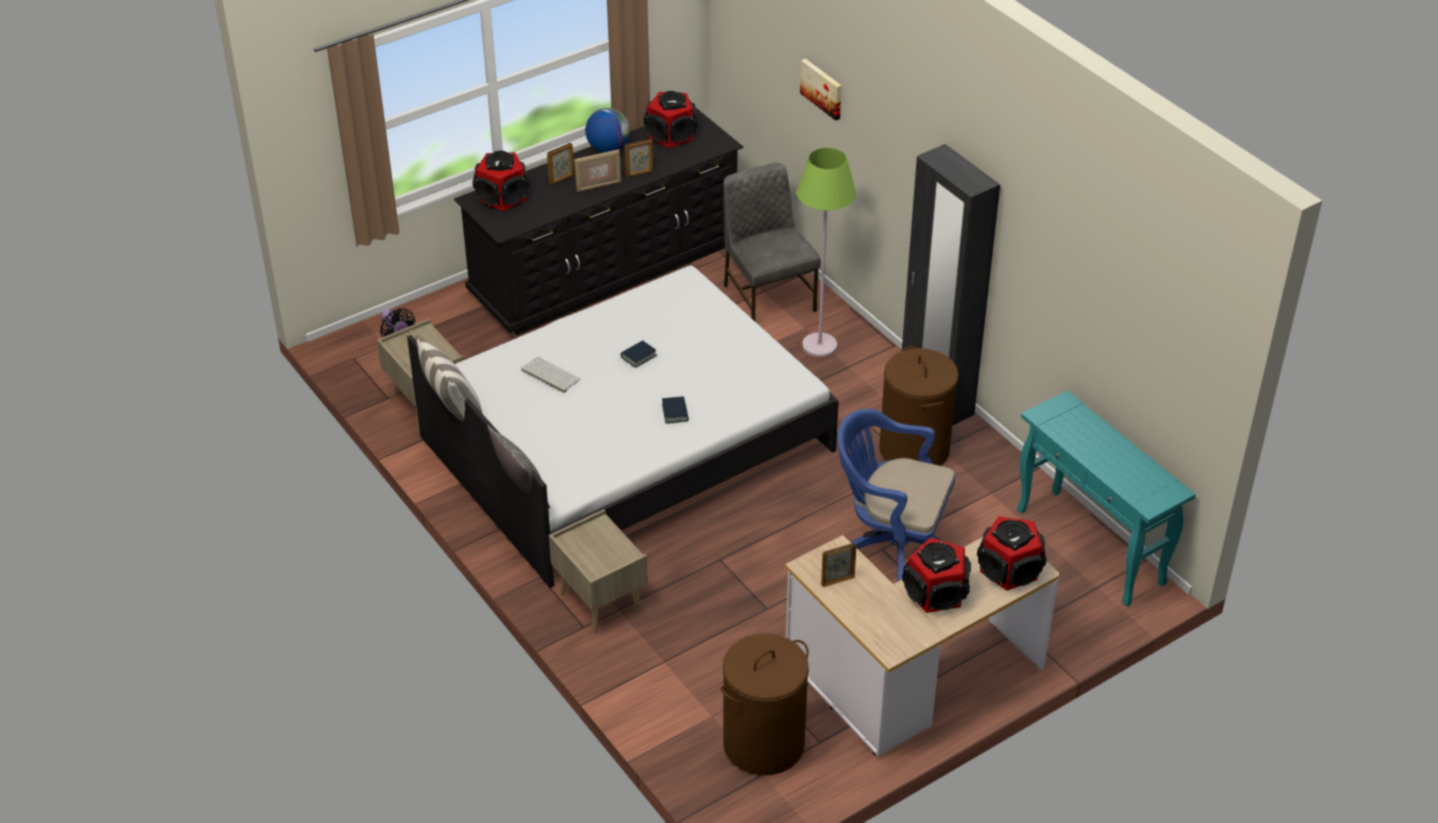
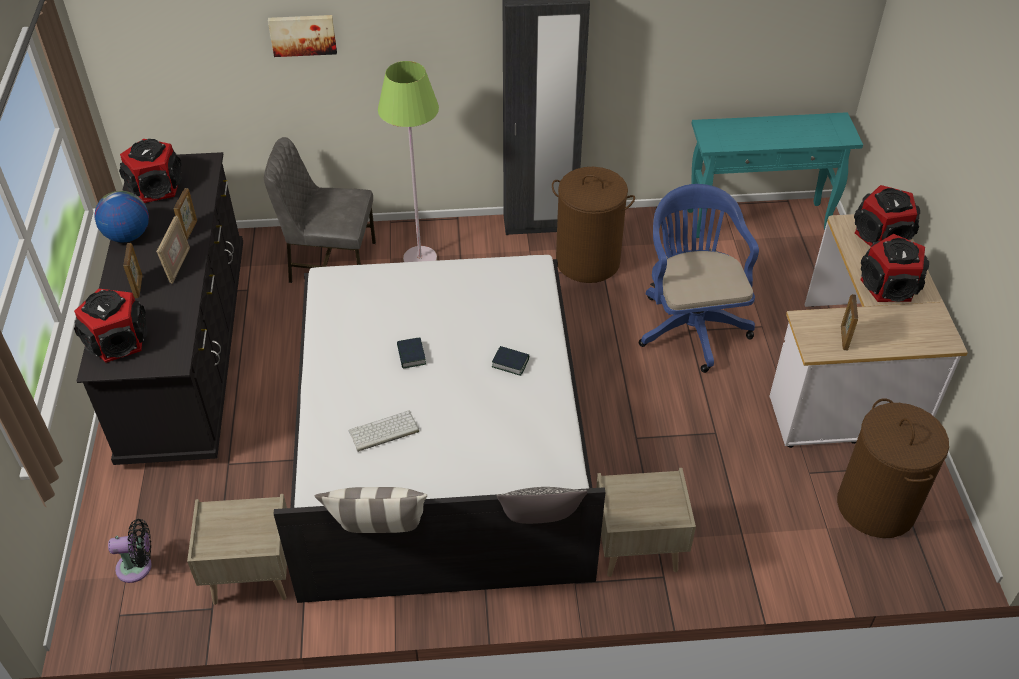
camera: 60 degrees left, 5 degrees up
(891, 547) = (690, 324): blue office chair -> blue office chair turned 120 degrees clockwise

